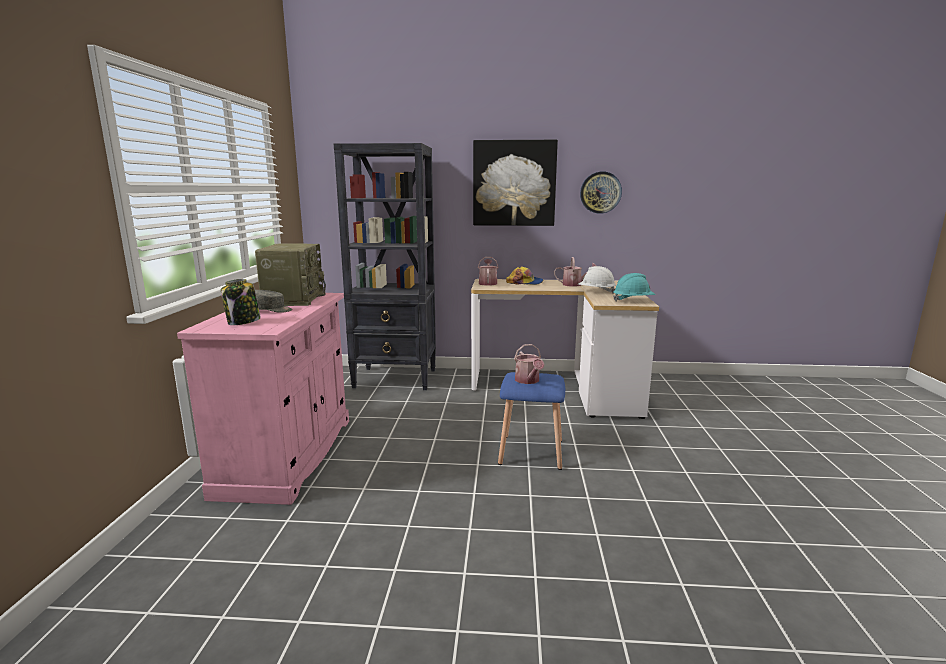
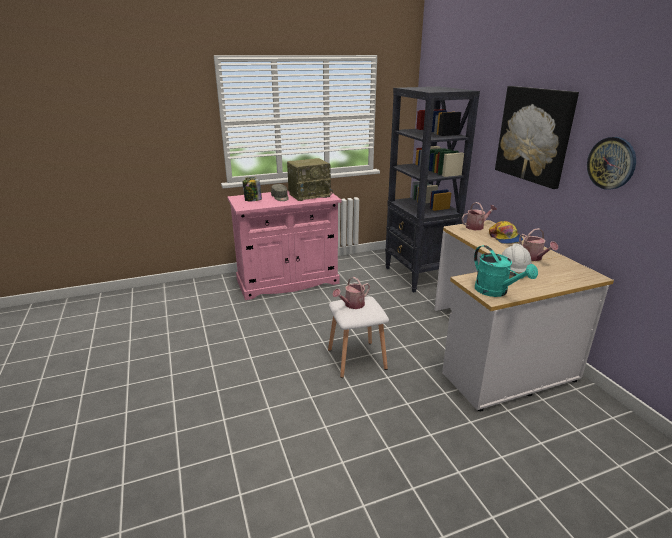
camera: 65 degrees right, 10 degrees up
(529, 452) = (356, 358): blue stool -> white stool
(633, 301) = (496, 292): turquoise hard hat -> turquoise watering can

